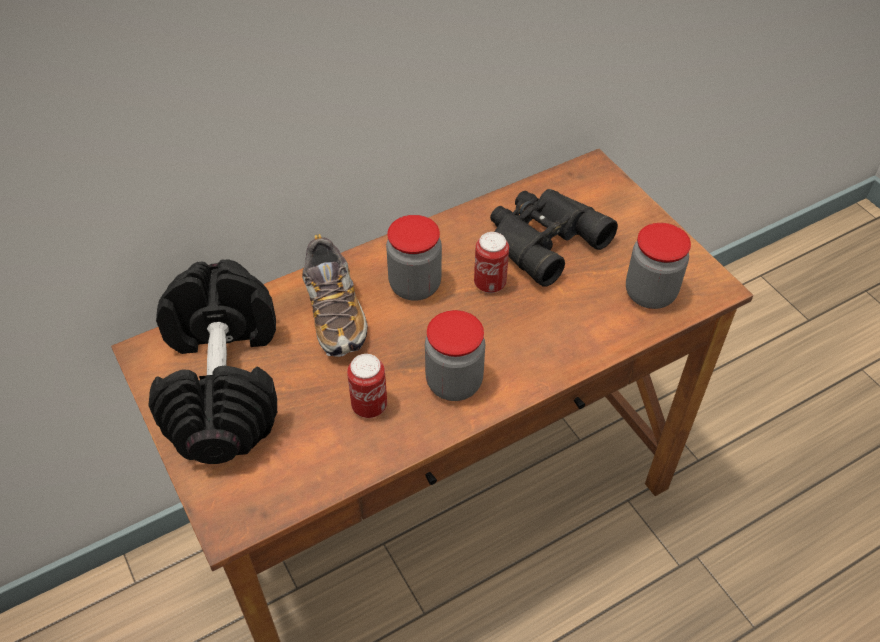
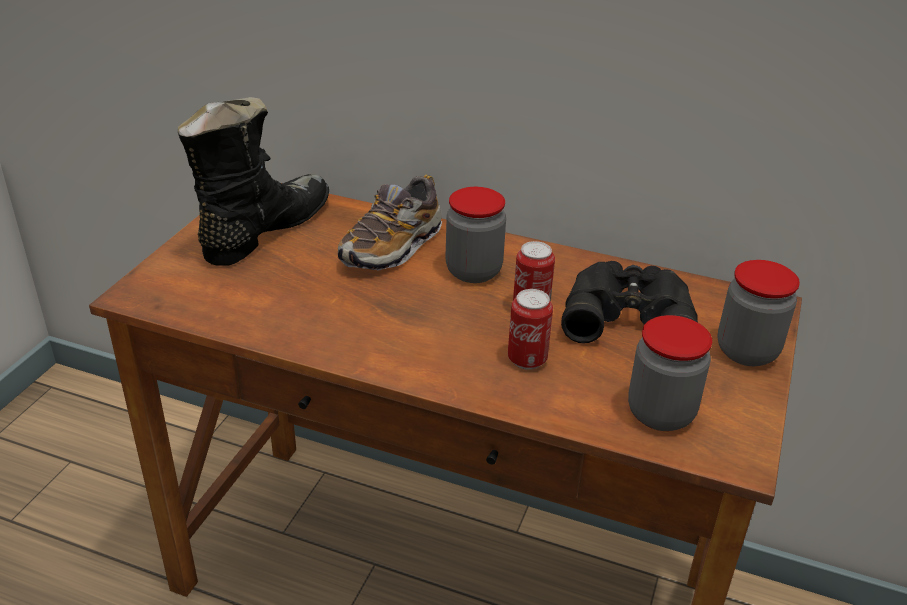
camera: 50 degrees right, 15 degrees down
(222, 382) = (263, 231): black dumbbell -> black boot
(369, 406) = (316, 307): can -> can (527, 360)
(454, 382) = (392, 339): jar -> jar (747, 351)

